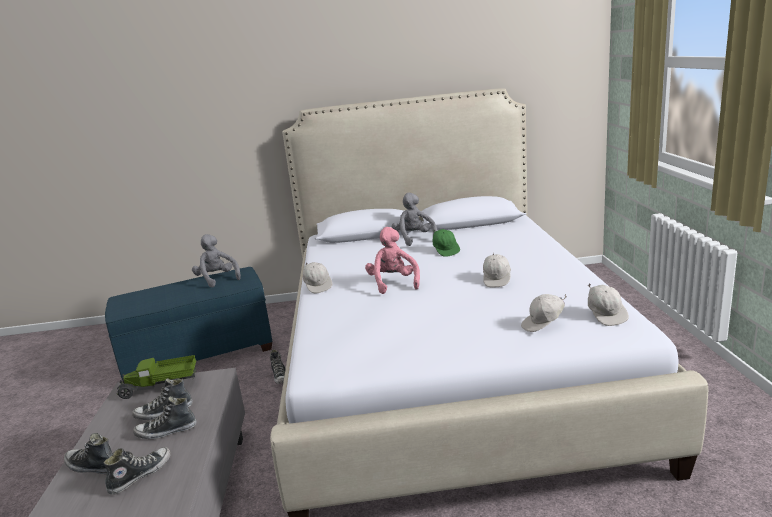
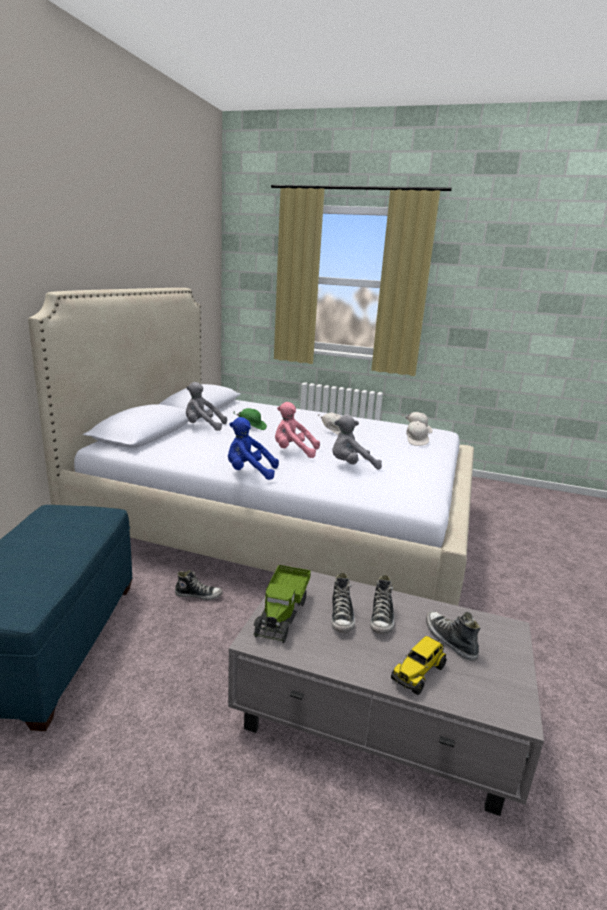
camera: 70 degrees left, 0 degrees up
(92, 466) = (418, 673): shoe -> toy truck
(217, 279) = (54, 526): grey plush toy -> grey plush toy (351, 466)
(318, 286) = (249, 472): white cap -> blue plush toy

